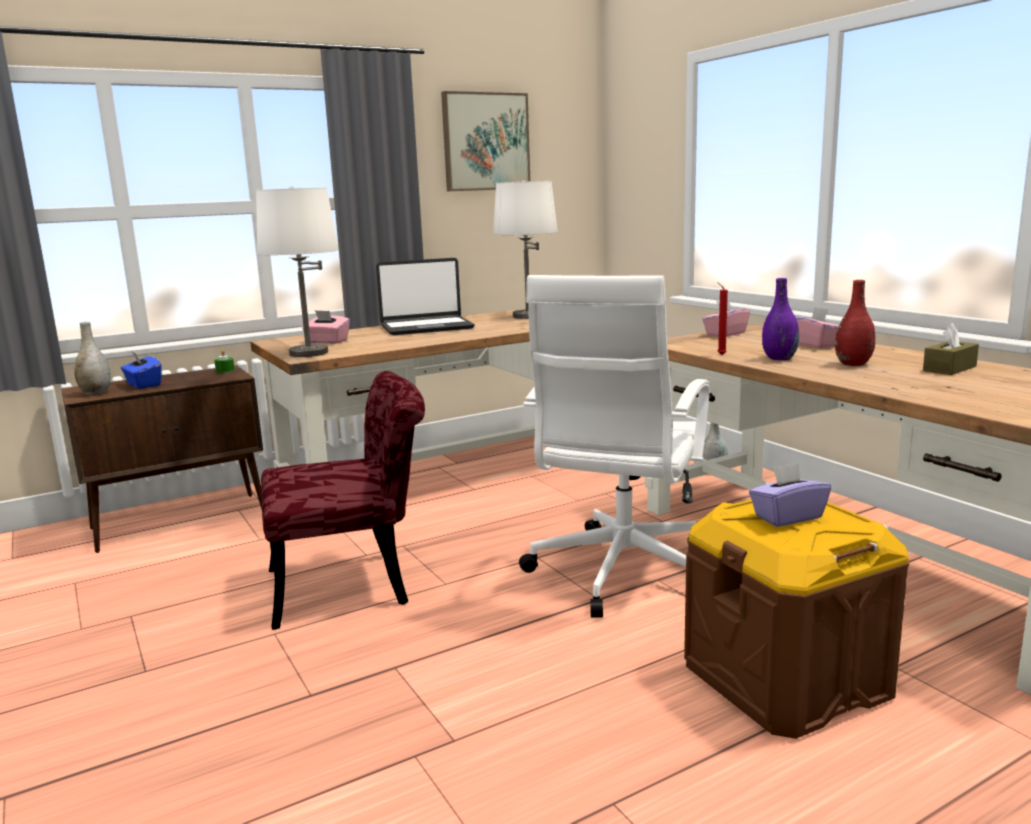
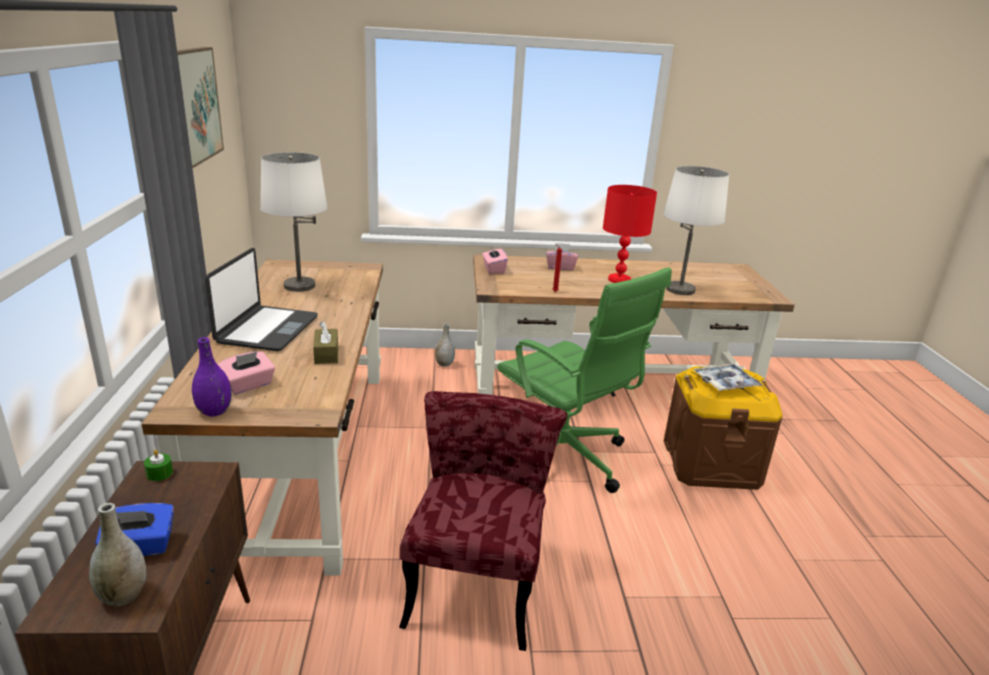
camera: 65 degrees left, 10 degrees up
(309, 353) = (298, 406): white table lamp -> white table lamp (680, 290)
(621, 574) = (563, 459): white office chair -> green office chair
(779, 358) = (584, 285): purple vase -> purple vase (214, 411)
(787, 517) = (725, 383): purple tissue box -> tray
(853, 364) = (619, 280): red vase -> red table lamp
(949, 368) = (652, 271): brown tissue box -> brown tissue box (326, 354)

